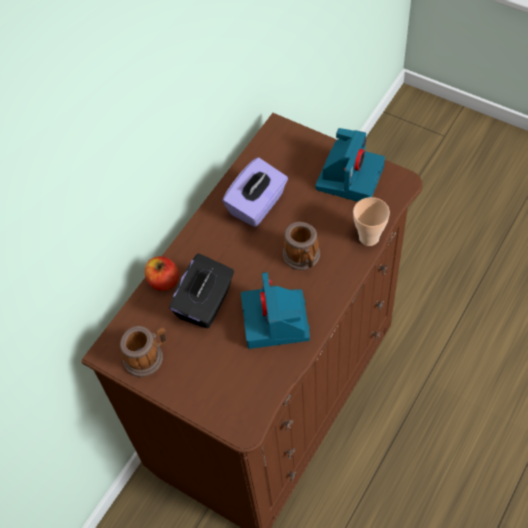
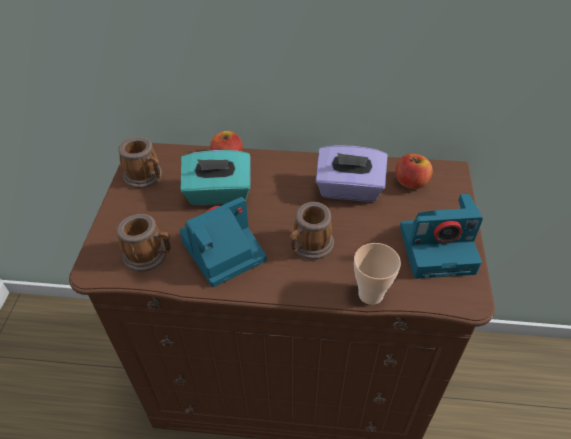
camera: 60 degrees right, 10 degrees down
(205, 303) = (218, 194): black tissue box -> turquoise tissue box
(251, 378) = (150, 256): none -> mug
(274, 160) = (411, 182): none -> apple

